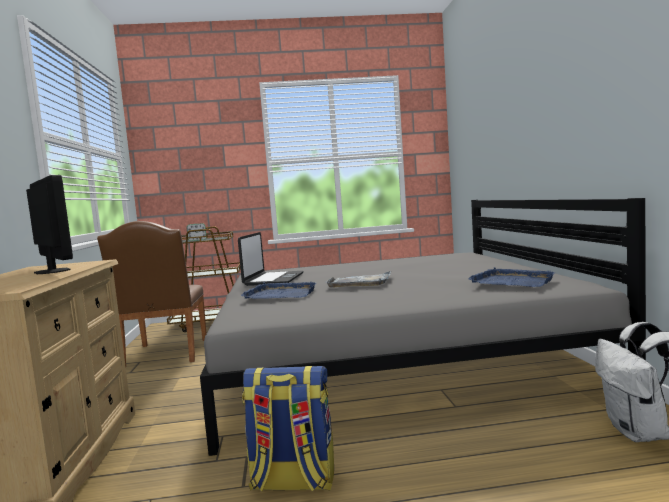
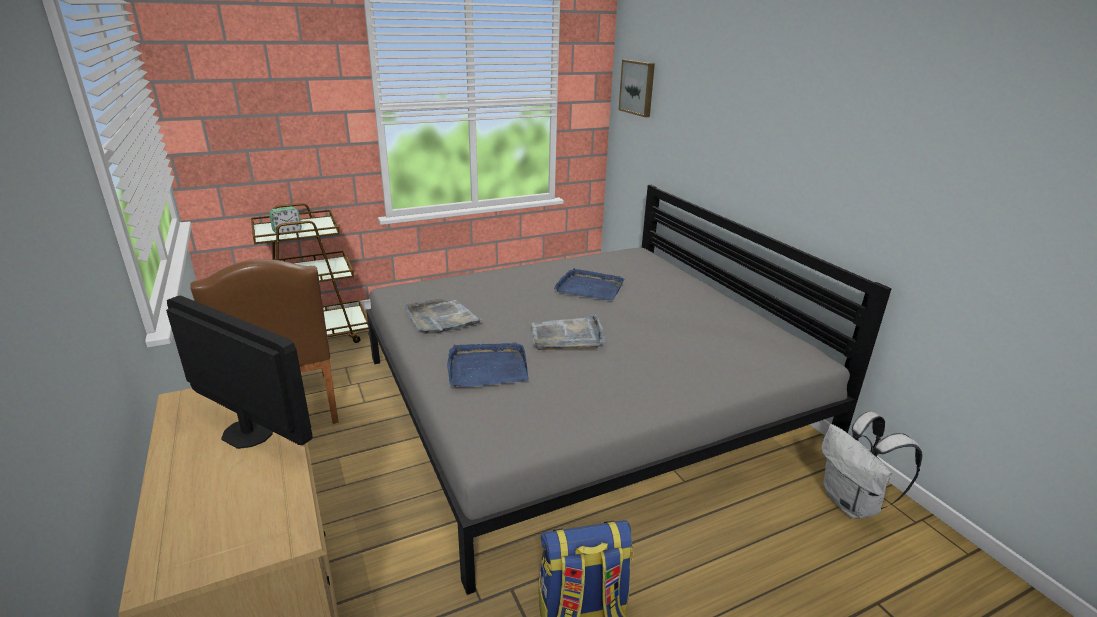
camera: 20 degrees left, 20 degrees up
(273, 279) = (441, 319): laptop -> grey tray
(461, 132) = (638, 87): none -> picture
(512, 281) = (739, 346): blue tray -> blue tray (589, 287)

